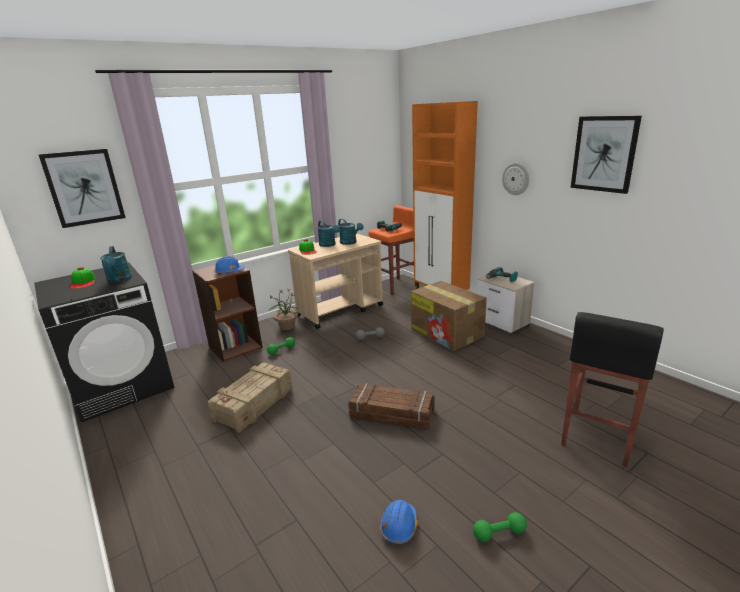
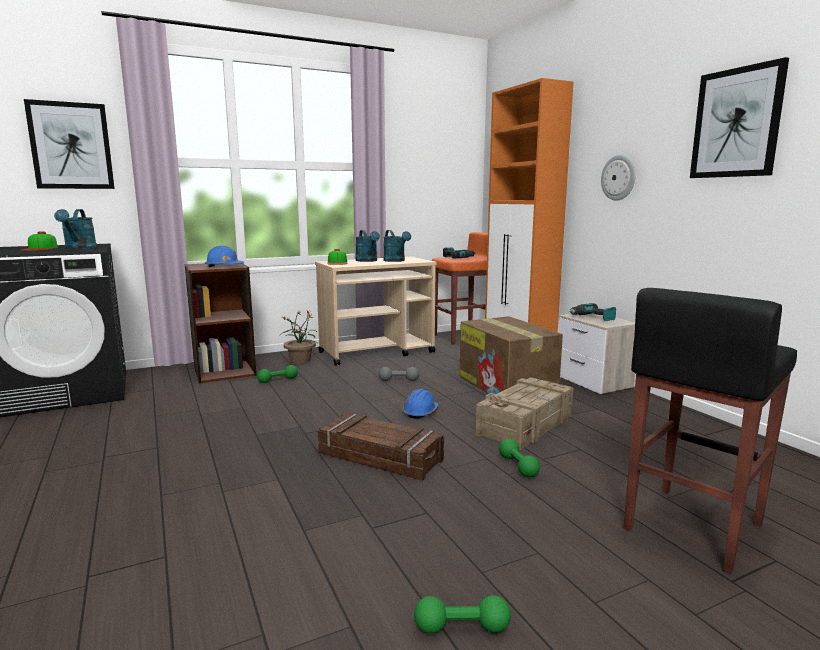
camera: 10 degrees right, 10 degrees down
(255, 404) = (206, 426): crate -> crate (526, 425)
(399, 526) = (306, 590): blue hard hat -> blue hard hat (420, 412)
(482, 406) = (518, 466): none -> green dumbbell

